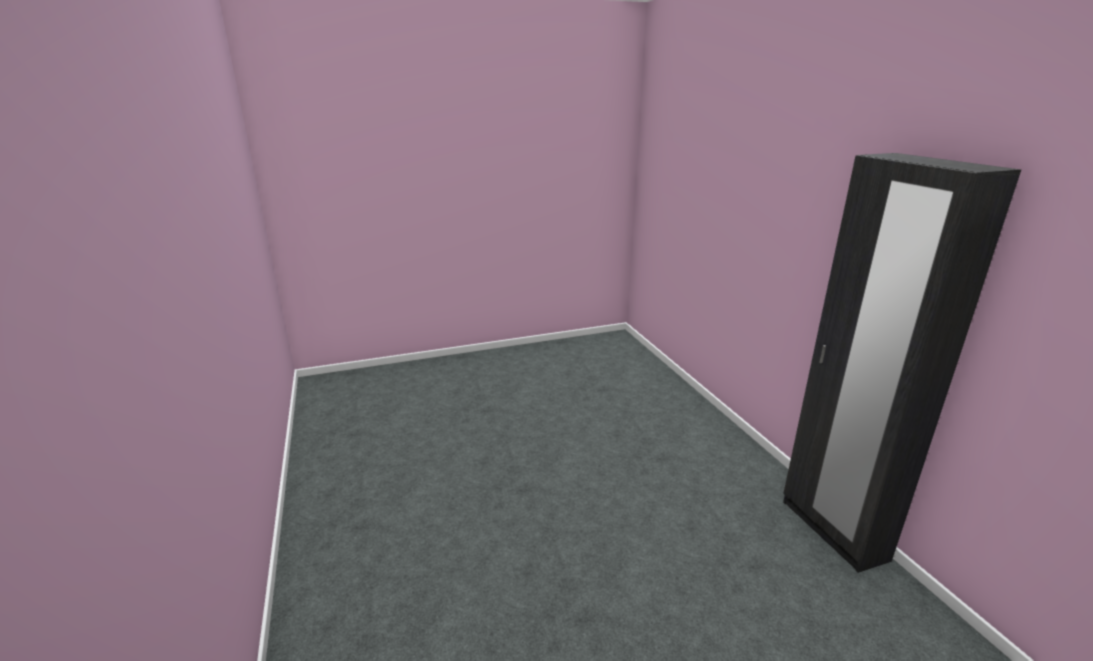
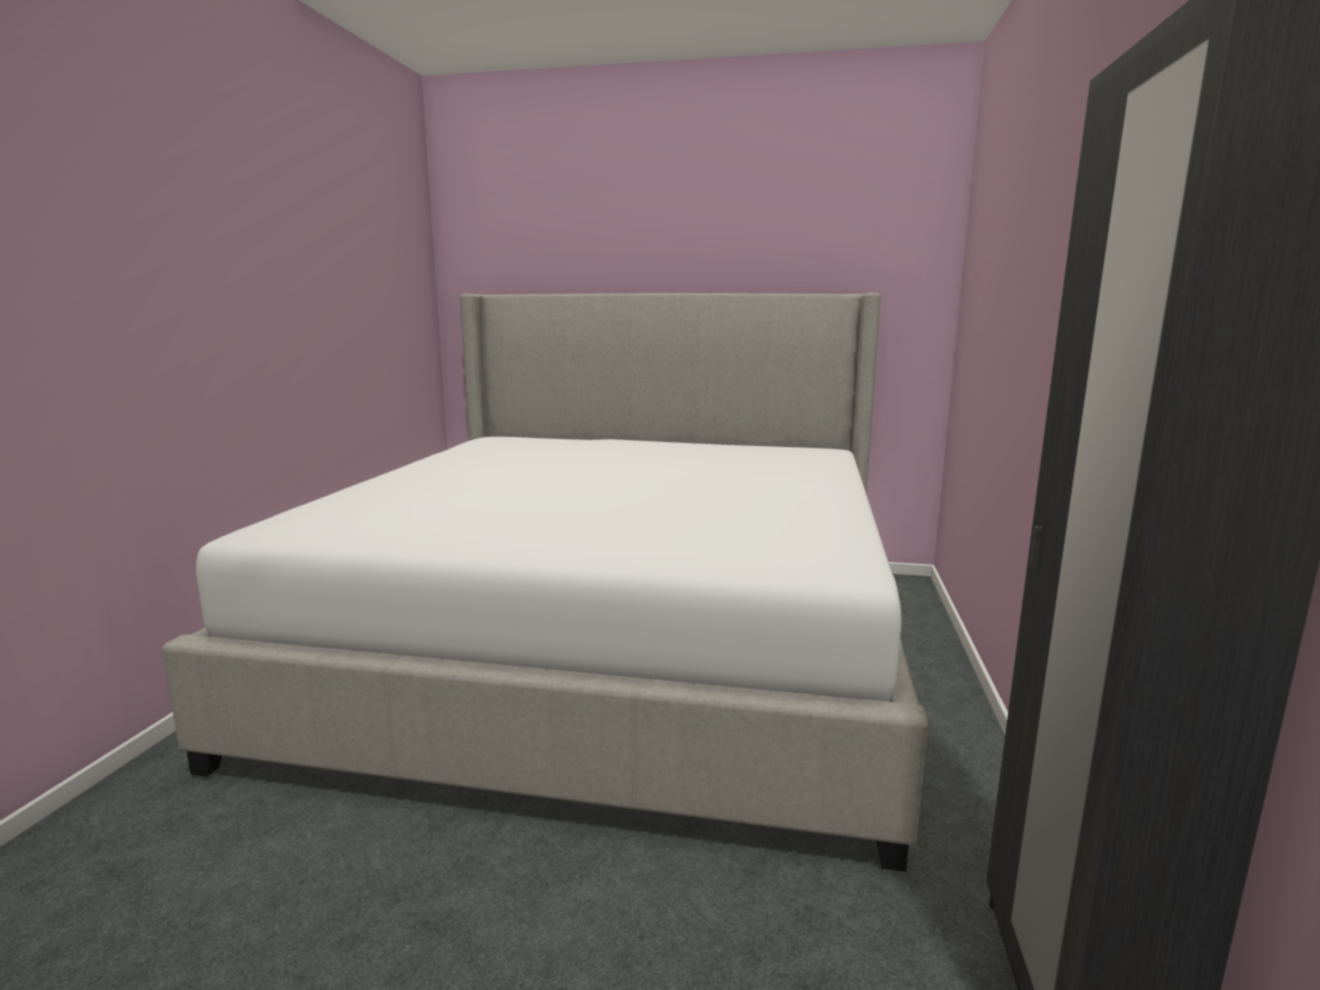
camera: 30 degrees right, 10 degrees down
(503, 427) = (615, 646): none -> bed

